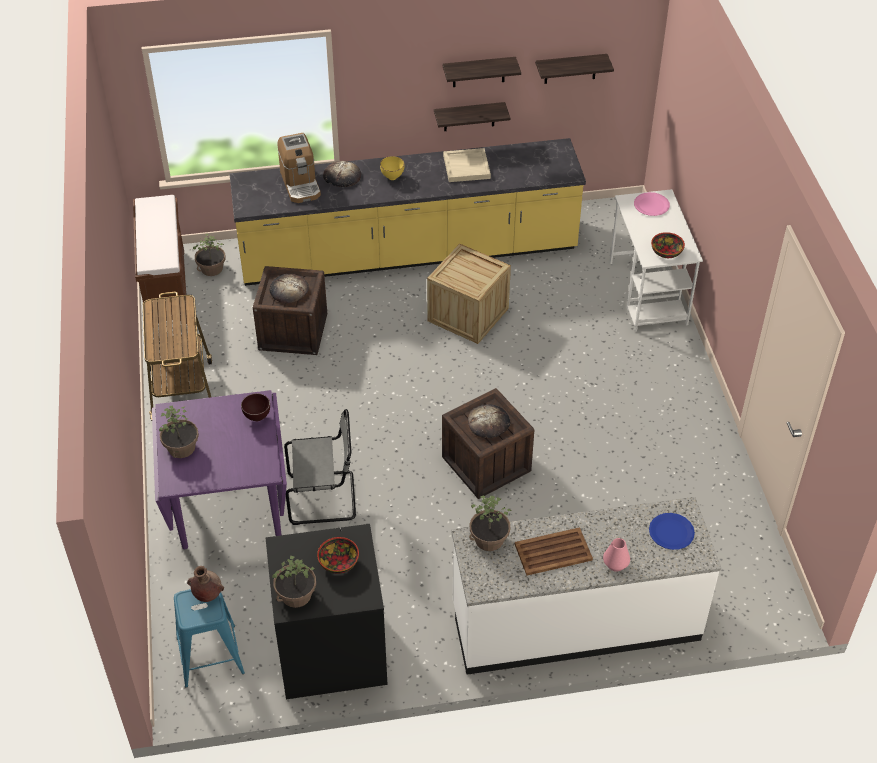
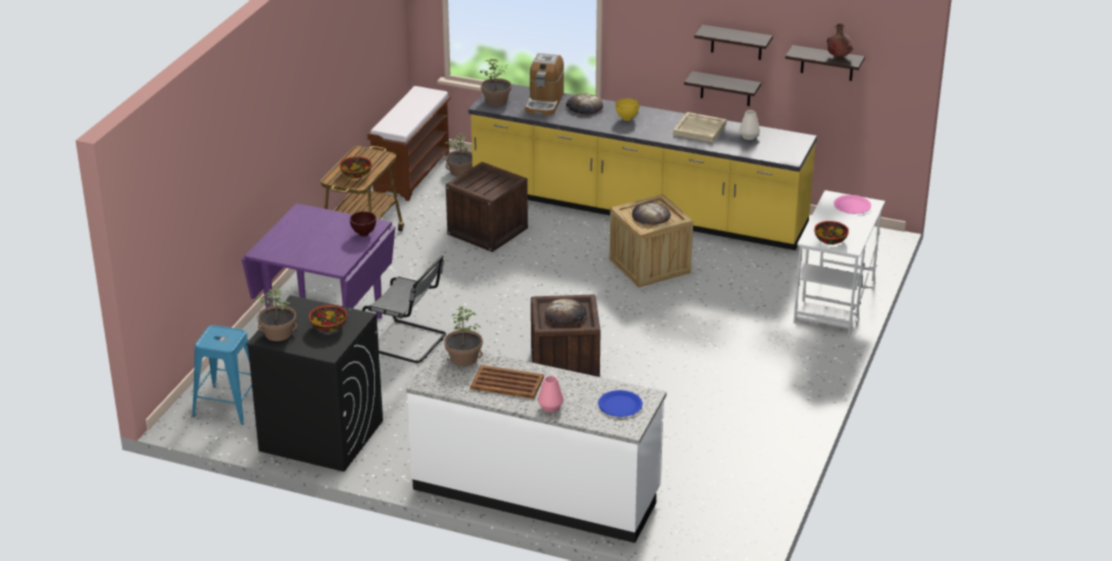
camera: 30 degrees right, 15 degrees down
(173, 337) = (355, 174): none -> bowl
(182, 448) = (289, 234): potted plant -> potted plant (496, 100)
(207, 594) = (232, 333): brown vase -> brown vase (838, 56)
(289, 290) = (486, 183): bread -> bread (651, 216)
(515, 160) = (749, 137): none -> white vase

